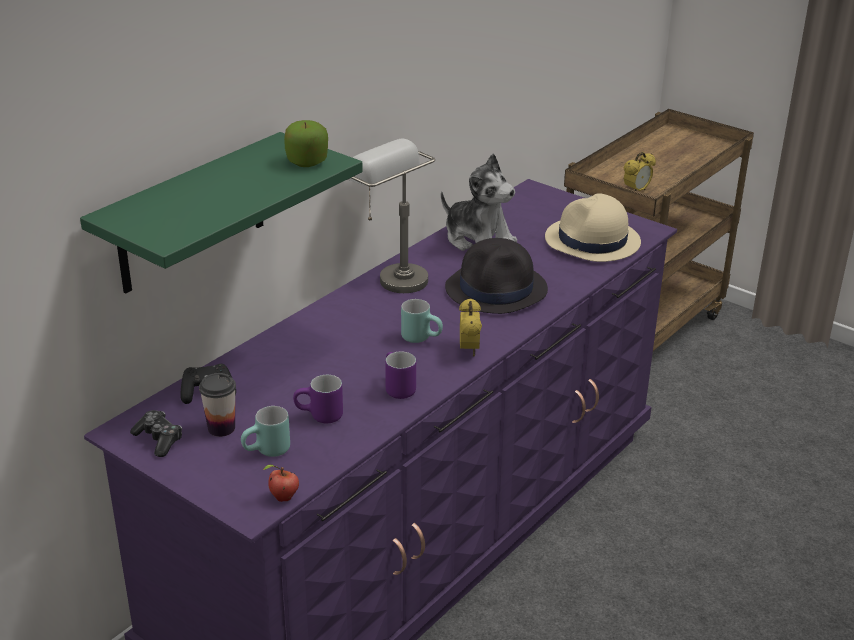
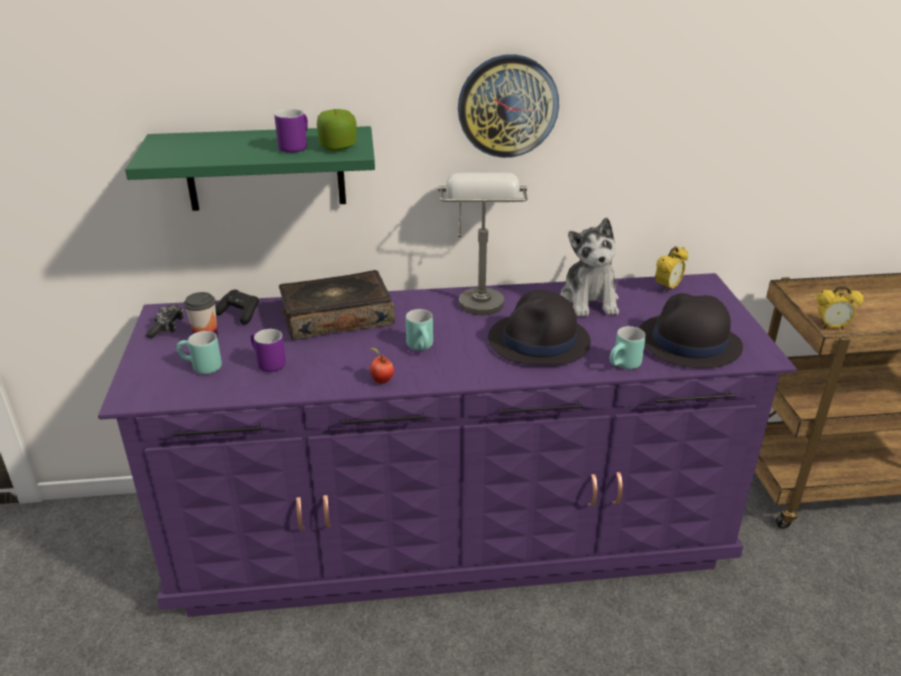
camera: 45 degrees right, 0 degrees up
(283, 498) = (155, 401): apple -> apple (381, 381)
(305, 350) = (337, 317): none -> book
(381, 72) = (507, 106): none -> wall clock
(395, 388) = (343, 372): purple mug -> purple mug (294, 146)
(469, 350) = (439, 373): alarm clock -> alarm clock (667, 288)
(581, 279) = (624, 366): none -> turquoise mug
(592, 241) = (688, 342): beige hat -> black hat

